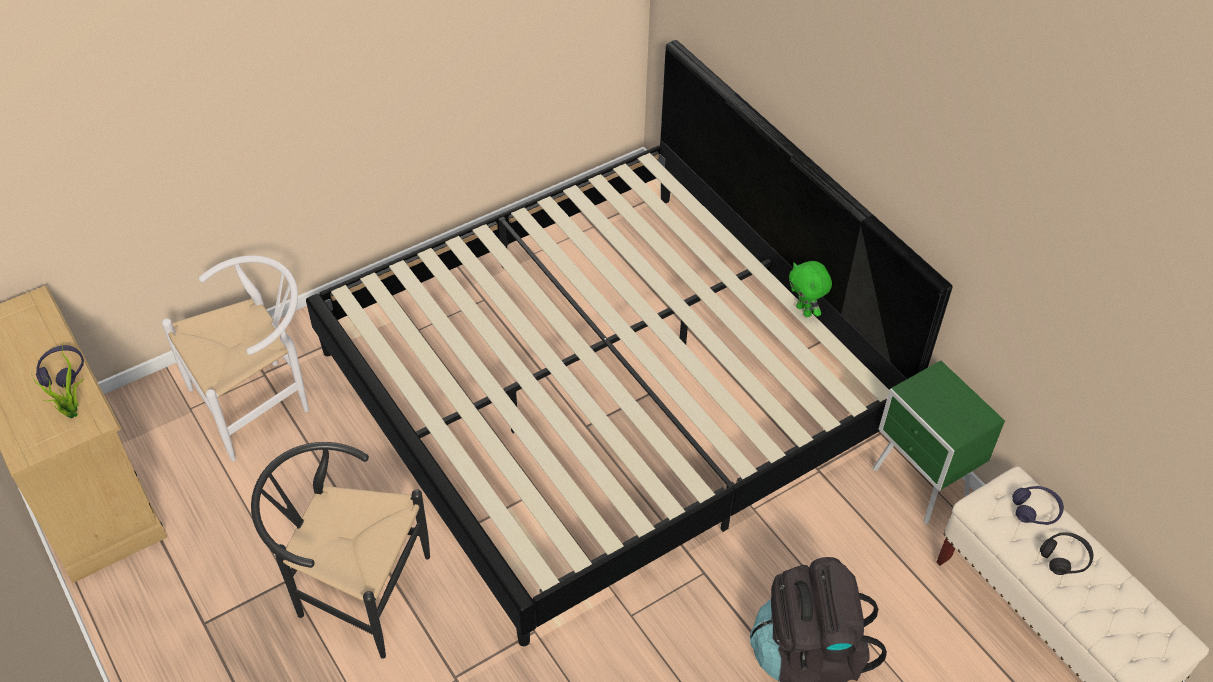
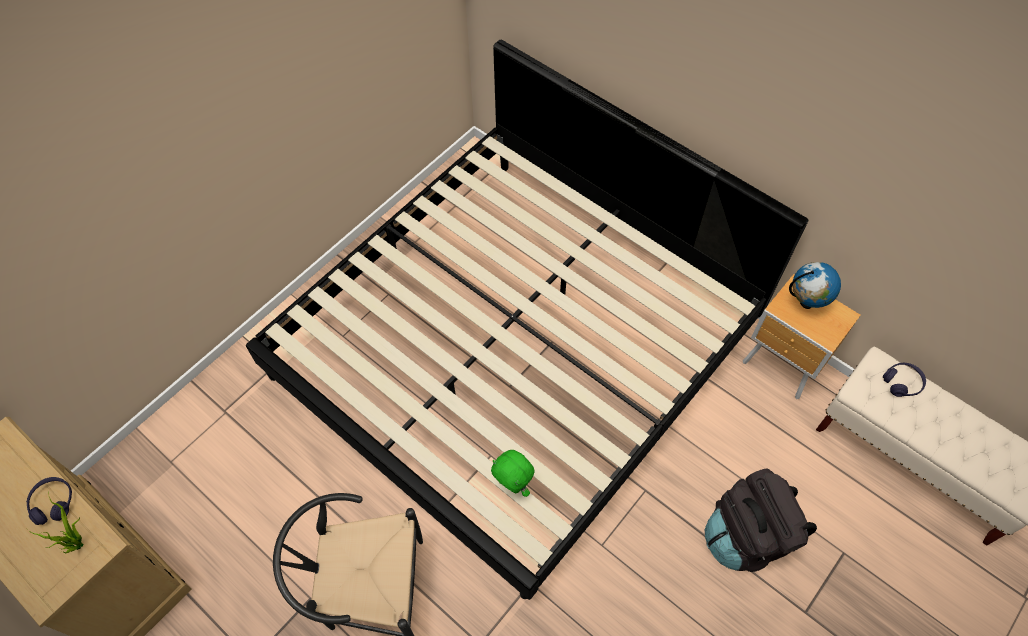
camera: 15 degrees left, 10 degrees up
(260, 401) = (229, 437): white chair -> none
(805, 311) = (662, 249): green plush toy -> green plush toy (513, 485)
(920, 486) = (782, 367): green nightstand -> brown nightstand
(943, 393) = (806, 302): none -> globe
(1064, 558) = (937, 419): black headphones -> none

